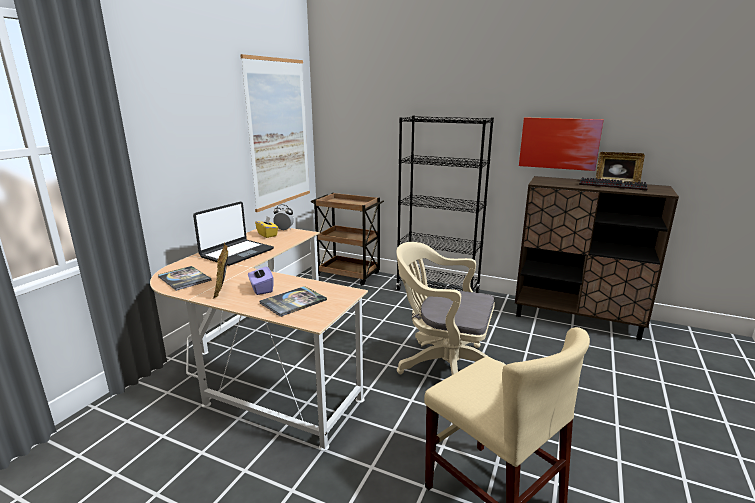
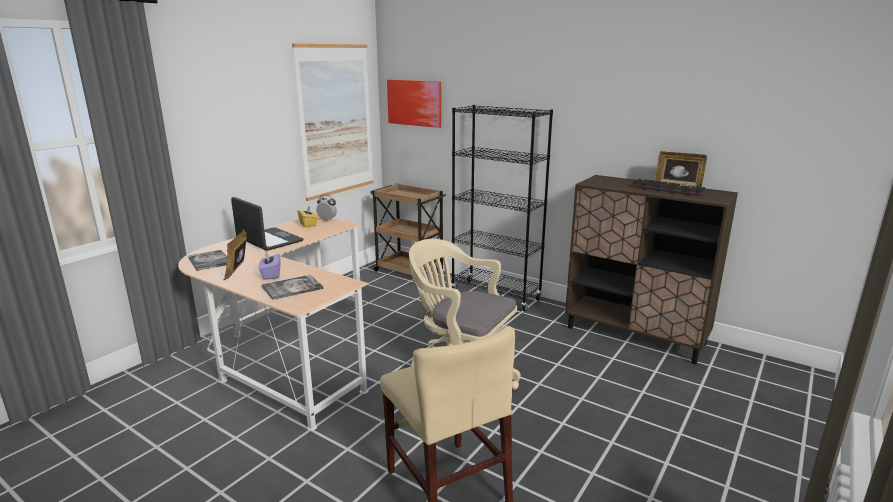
camera: 10 degrees right, 0 degrees up
(236, 253) = (269, 240): laptop -> laptop turned 90 degrees counterclockwise
(559, 143) = (621, 140): picture -> picture (414, 103)

